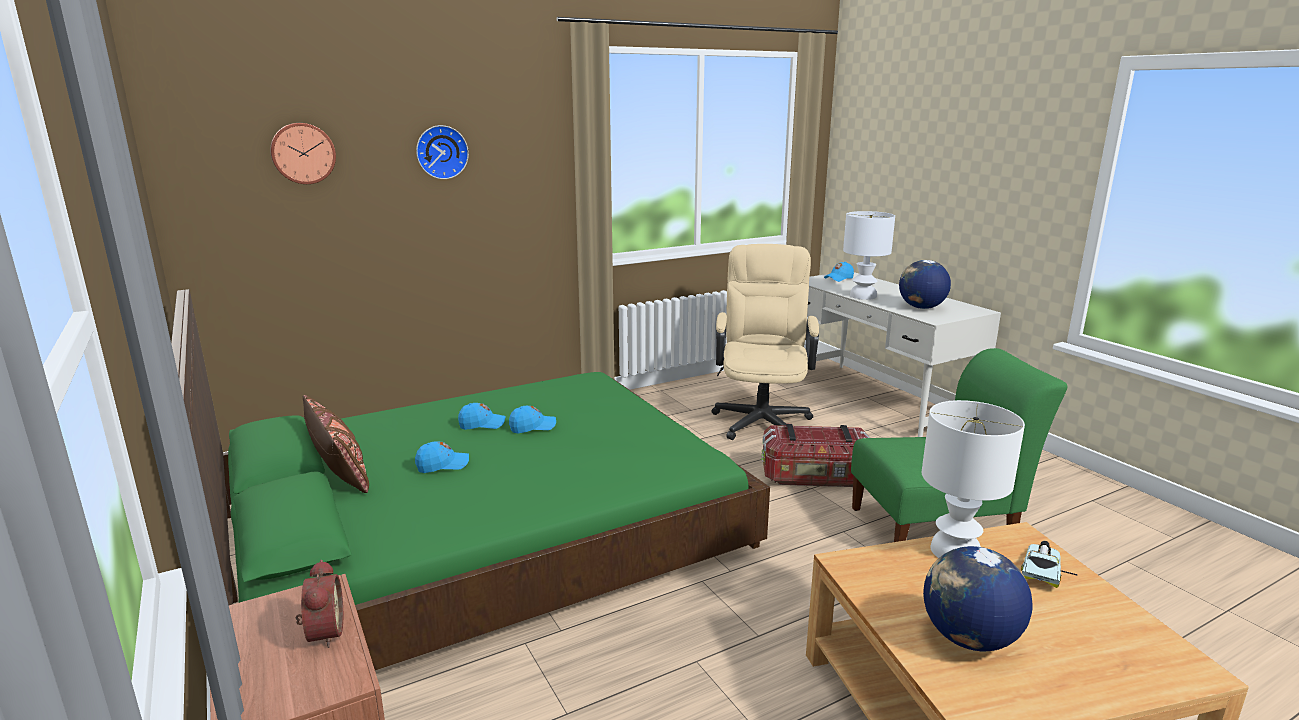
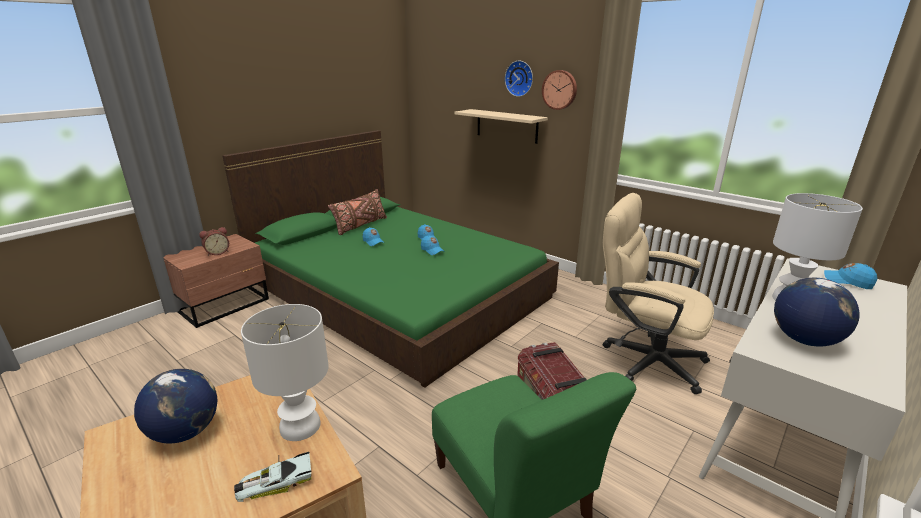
camera: 70 degrees right, 5 degrees up
(303, 153) = (458, 73): wall clock -> wall clock (560, 90)
(426, 227) = (506, 126): none -> beige shelf
(762, 418) = (644, 358): beige office chair -> beige office chair turned 135 degrees counterclockwise
(1043, 569) = (275, 481): toy car -> toy car turned 150 degrees clockwise

